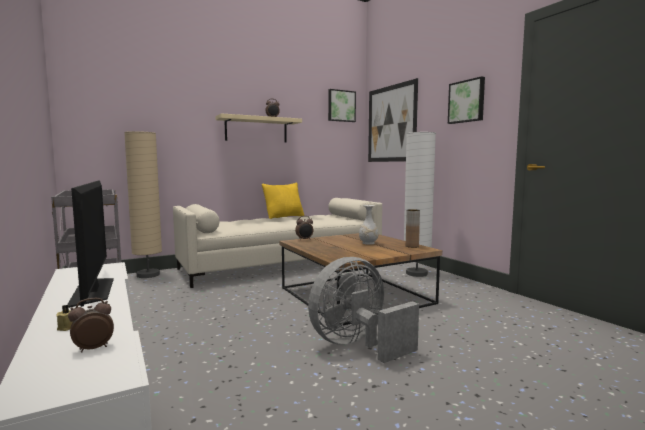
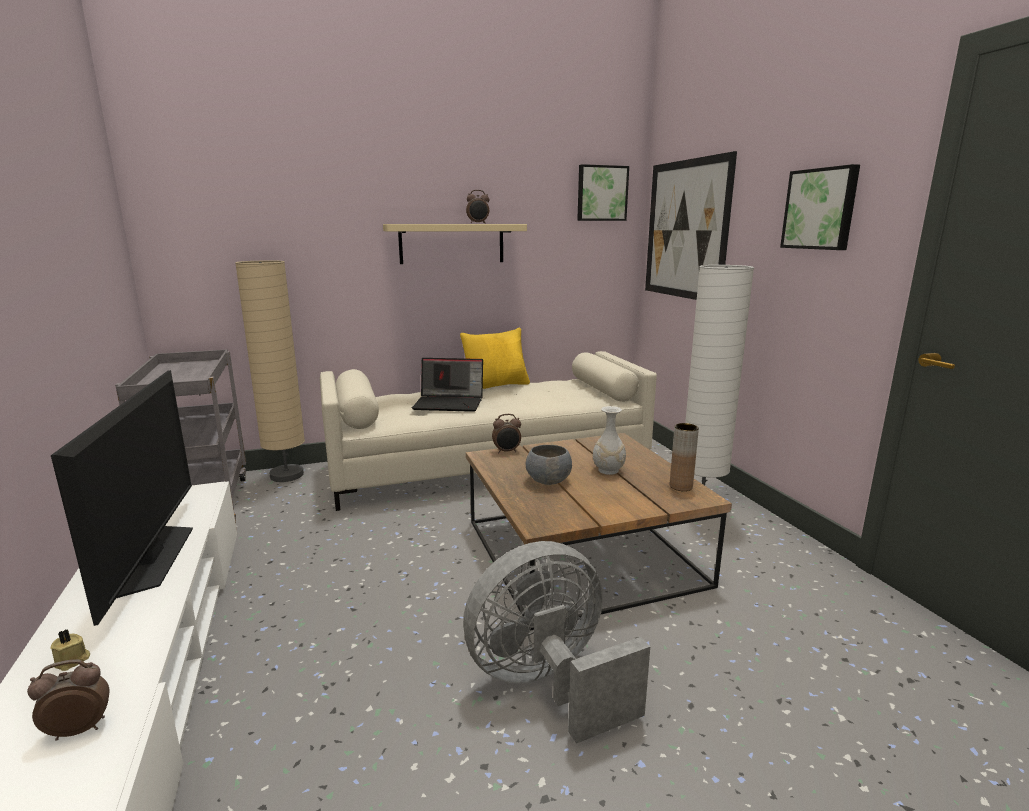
camera: 10 degrees right, 10 degrees up
(259, 222) = (450, 403): none -> laptop
(336, 247) = (549, 480): none -> grey bowl

